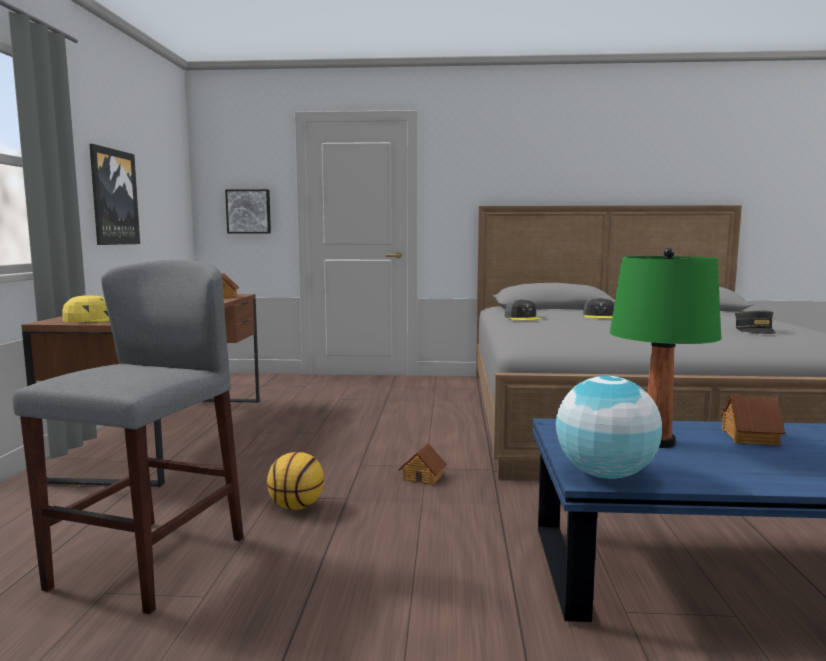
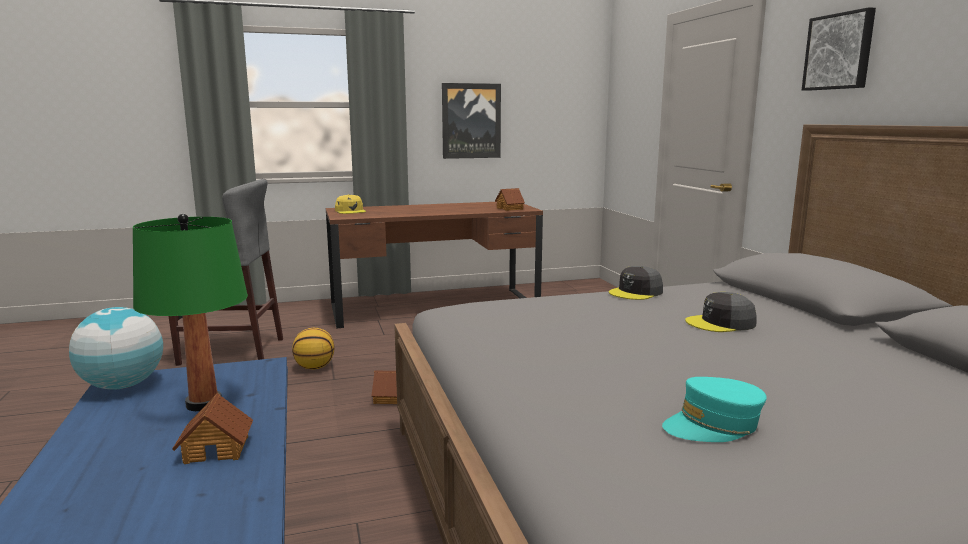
camera: 70 degrees right, 5 degrees up
(249, 211) = (633, 127): picture -> picture (839, 51)
(755, 330) = (713, 425): grey cap -> turquoise cap

